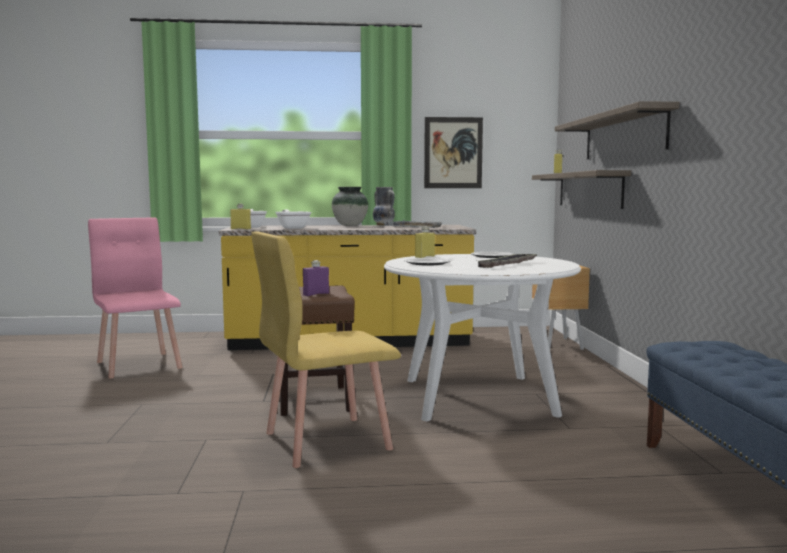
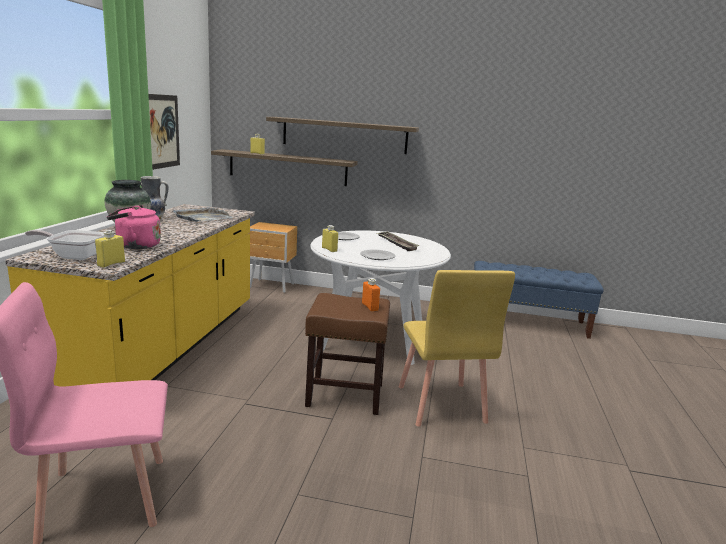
camera: 75 degrees left, 10 degrees up
(292, 228) = (135, 246): frying pan -> pink kettle
(316, 294) = (370, 307): purple bottle -> orange bottle

